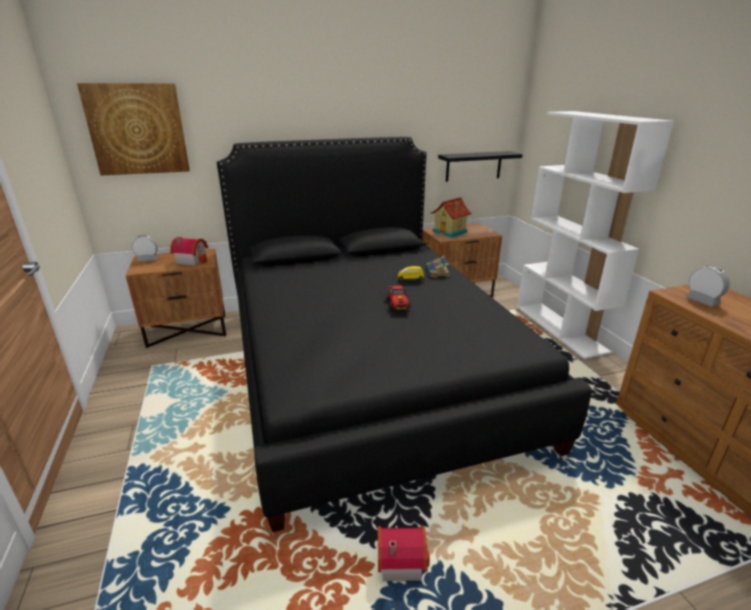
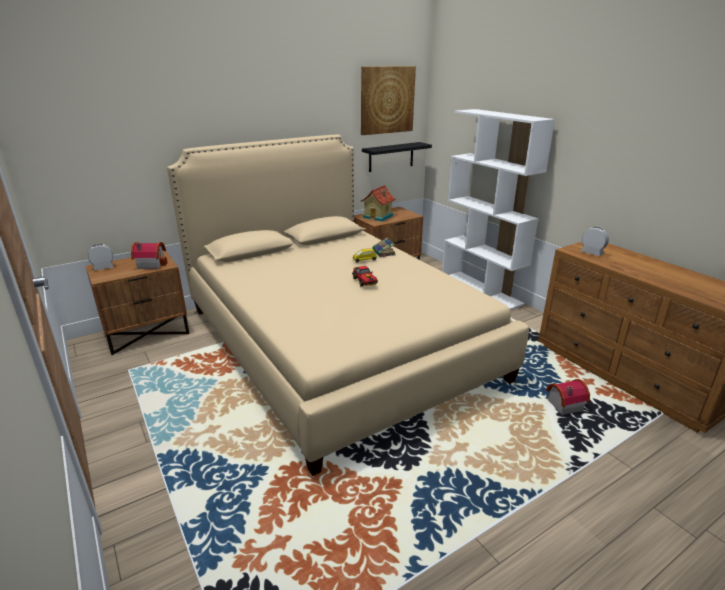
camera: 15 degrees left, 0 degrees up
(137, 129) = (86, 140): picture -> picture (387, 100)
(368, 368) = (335, 342): black bed -> beige bed
(399, 560) = (418, 474): toy house -> toy house (562, 405)

